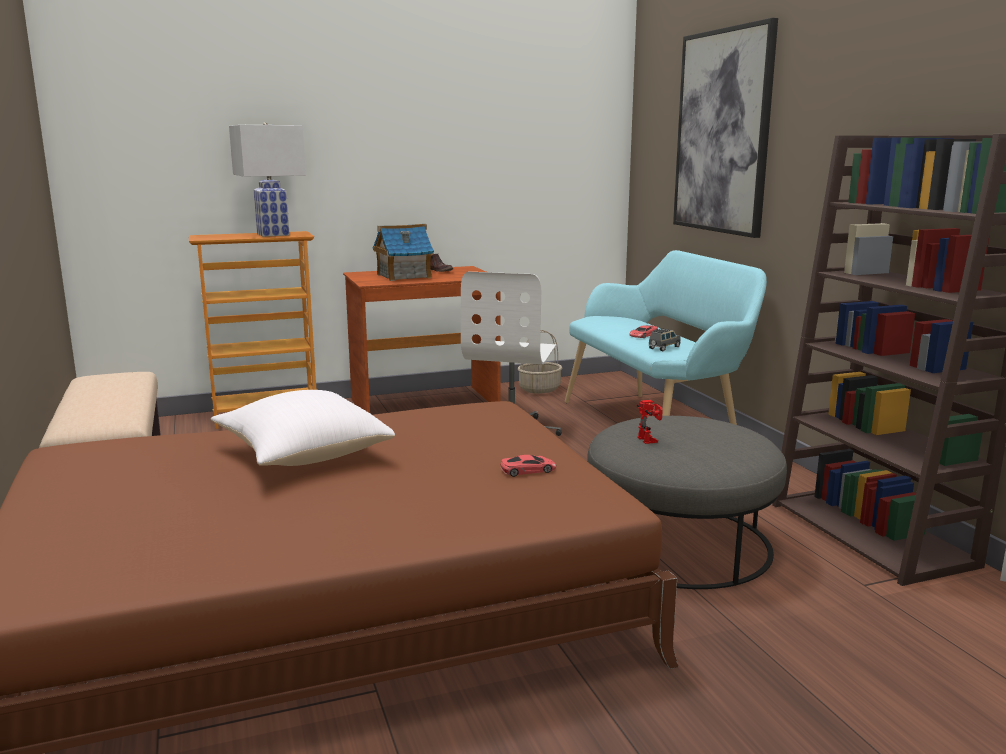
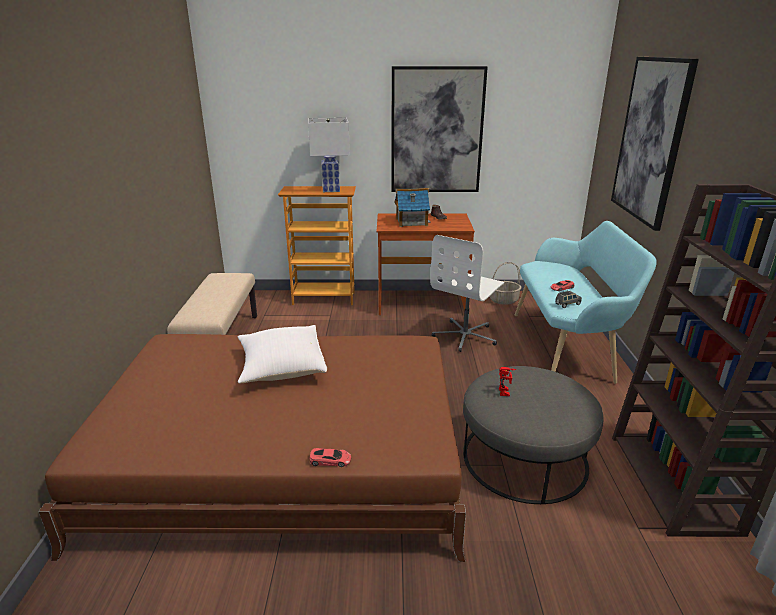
camera: 20 degrees right, 10 degrees up
(422, 147) = (436, 131): none -> picture
(528, 470) = (403, 409): red toy car -> red toy car (330, 460)

